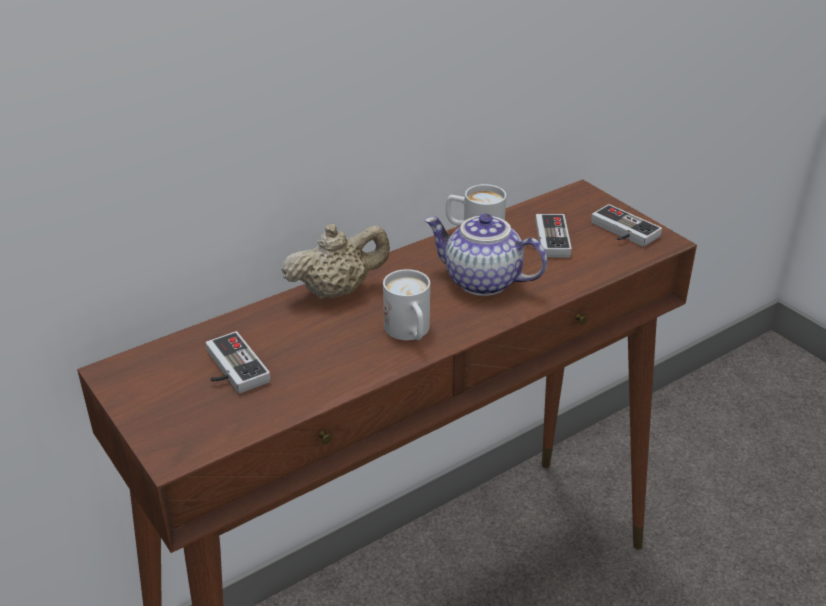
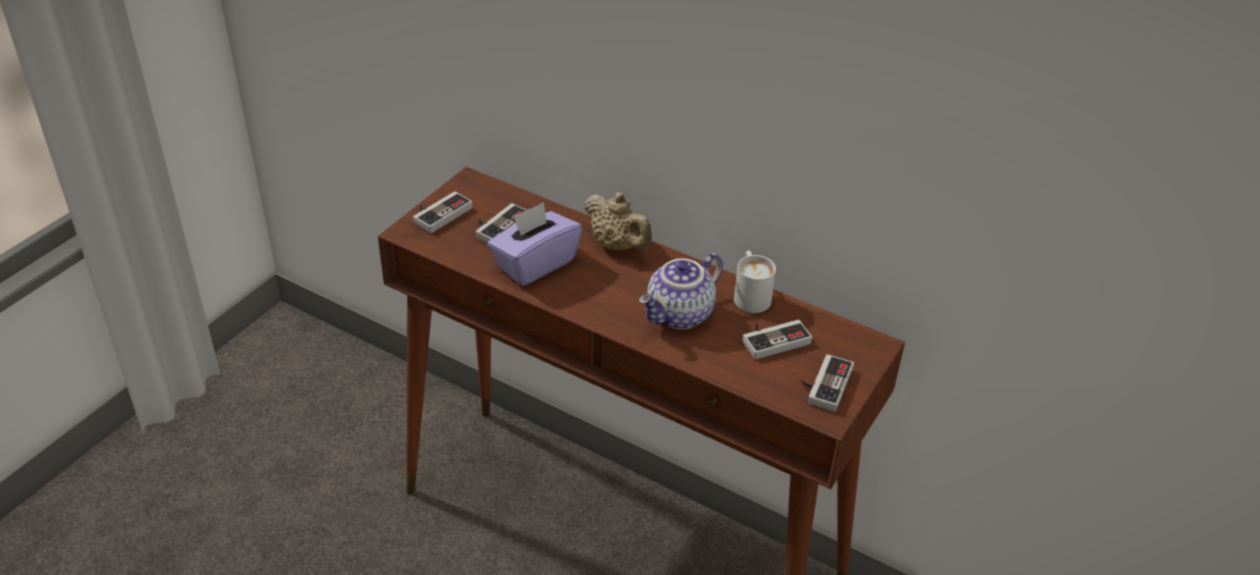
camera: 65 degrees right, 5 degrees up
(158, 415) = (439, 213): none -> game controller
(326, 358) = (535, 264): none -> purple tissue box
(410, 333) = (588, 295): white mug -> none
(481, 282) = (680, 315): teapot -> teapot turned 135 degrees counterclockwise

